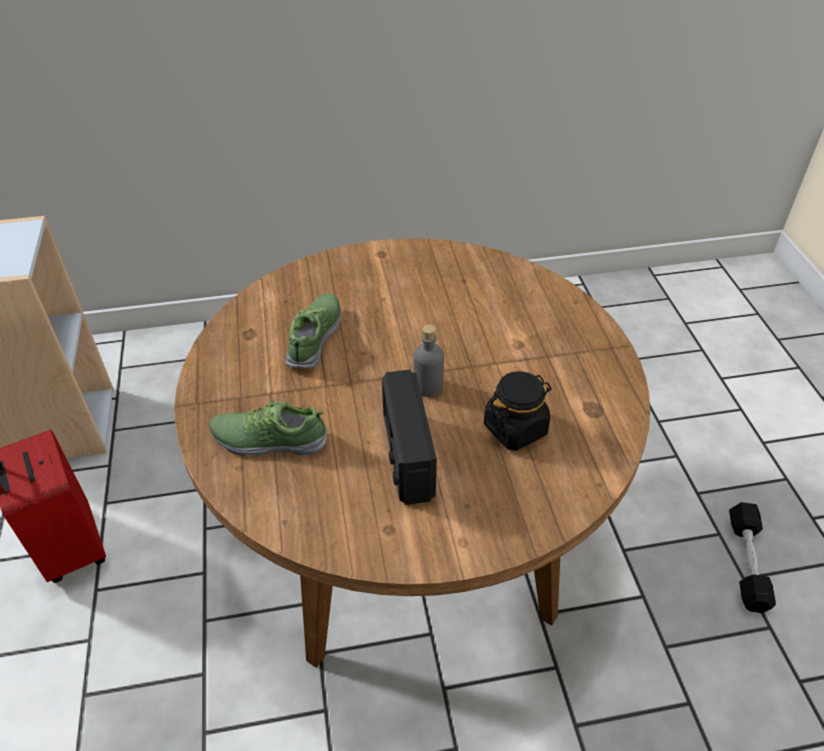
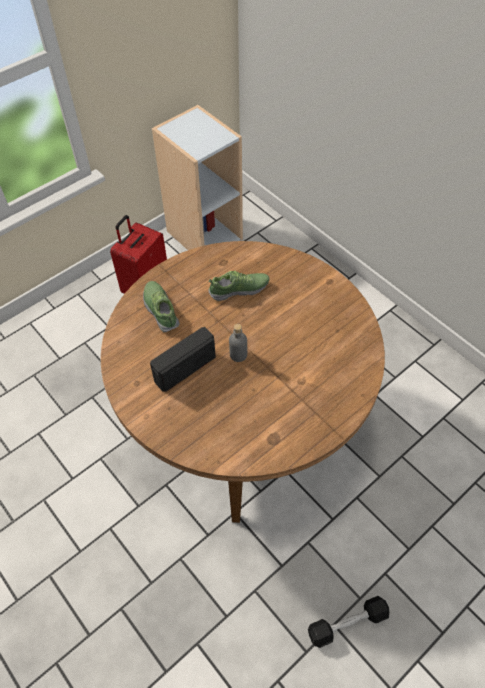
camera: 60 degrees right, 10 degrees up
(515, 428) = (233, 407): black jar -> none

